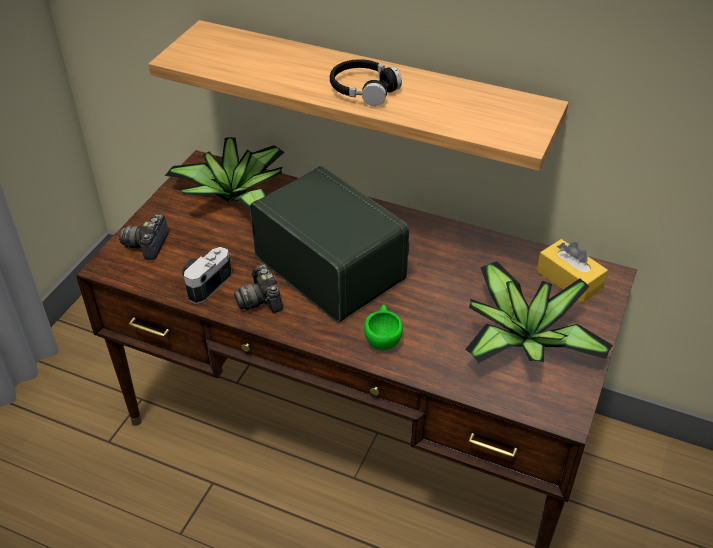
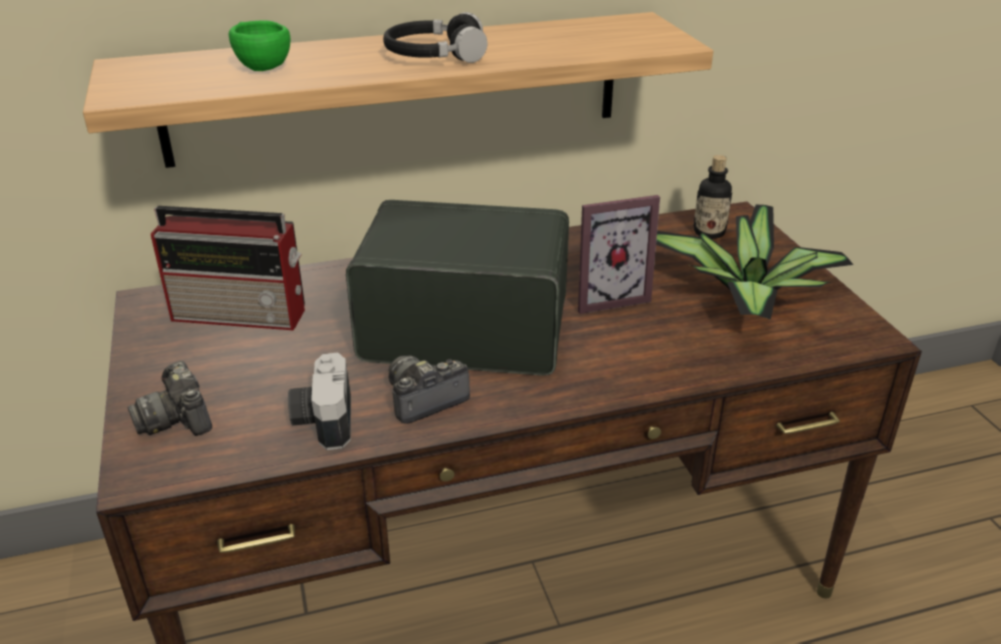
camera: 40 degrees left, 10 degrees down
(235, 197) = (242, 314): potted plant -> radio
(261, 299) = (424, 400): camera -> camera turned 120 degrees clockwise
(383, 337) = (616, 364): green cup -> green cup (260, 66)
(436, 291) = (607, 296): none -> picture frame
(569, 280) = (709, 232): yellow tissue box -> bottle

